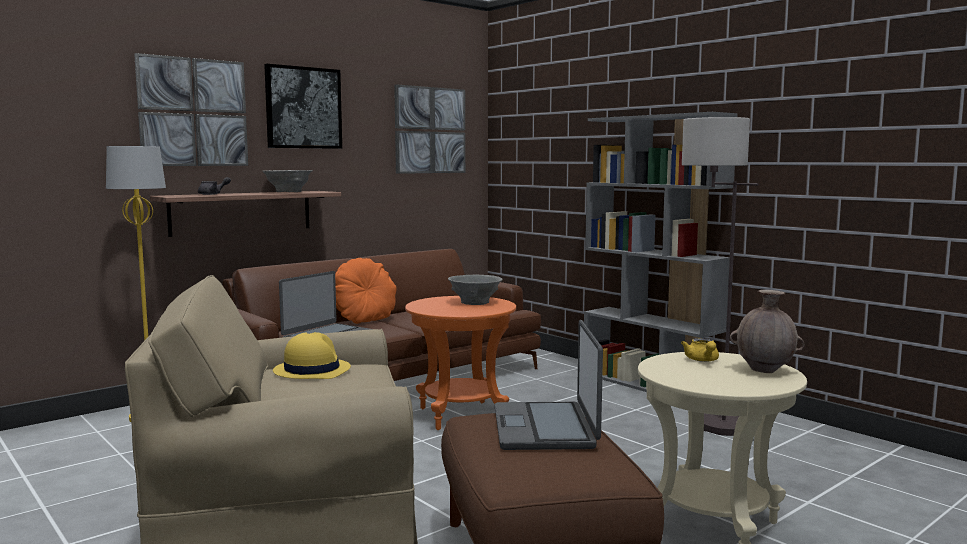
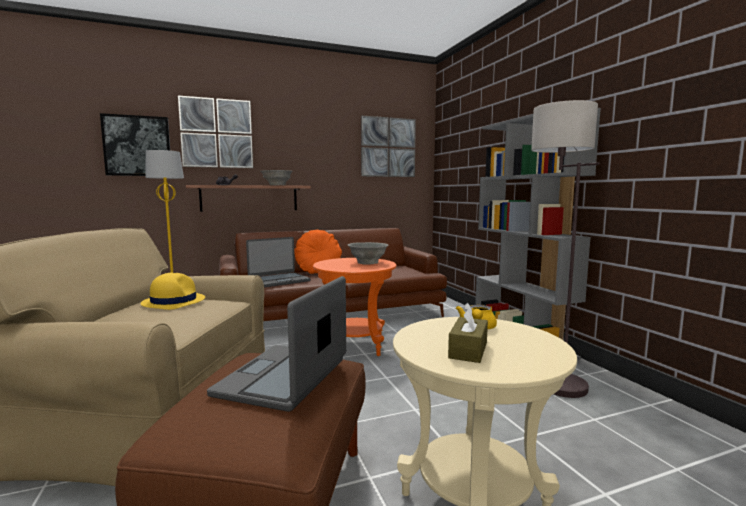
camera: 20 degrees right, 0 degrees up
(303, 108) = (293, 131): picture -> picture (137, 146)
(719, 377) = (468, 350): none -> brown tissue box
(765, 371) = (532, 348): brown vase -> none

